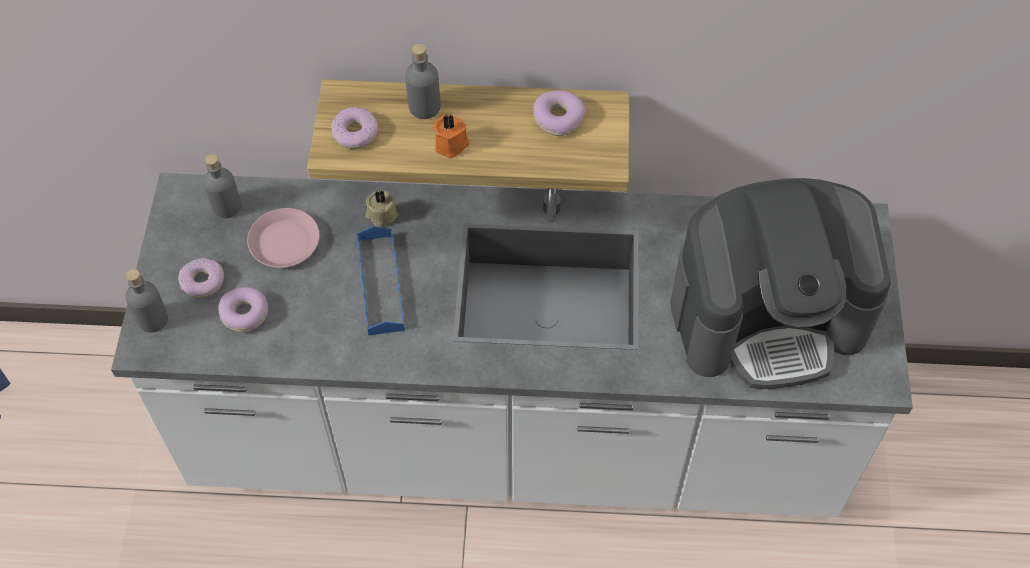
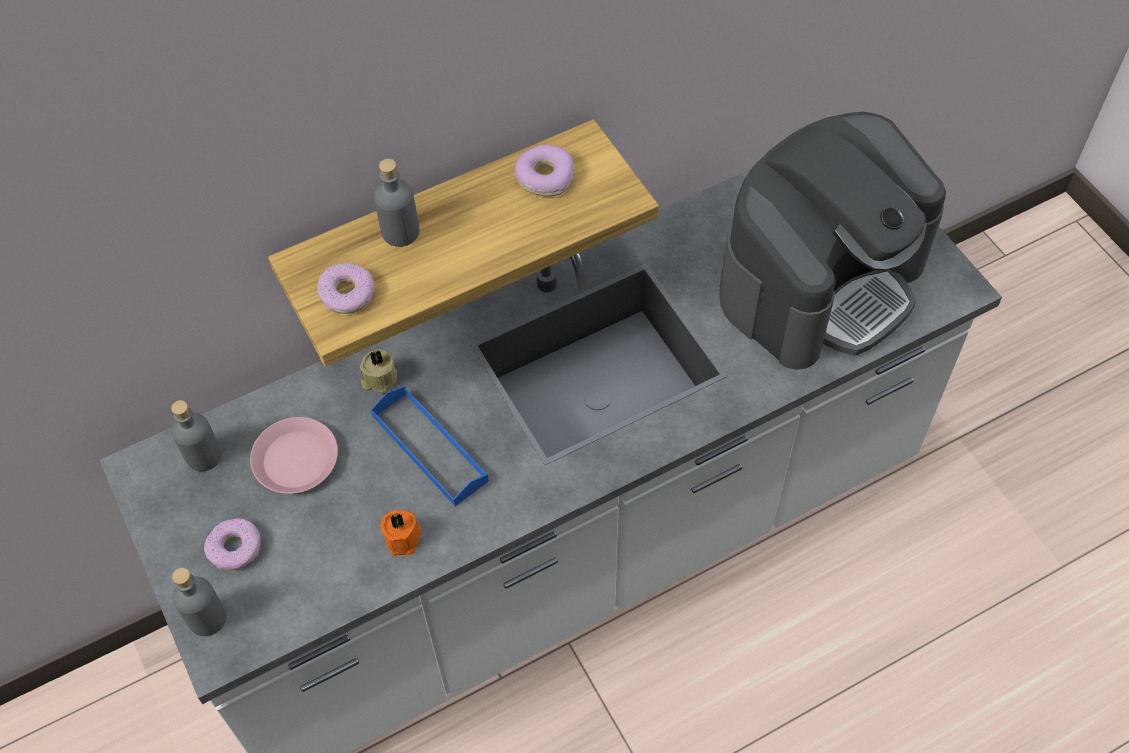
camera: 30 degrees left, 0 degrees up
(245, 314) = (307, 556): donut -> none
(452, 145) = (458, 256): orange candle -> orange candle (404, 538)

